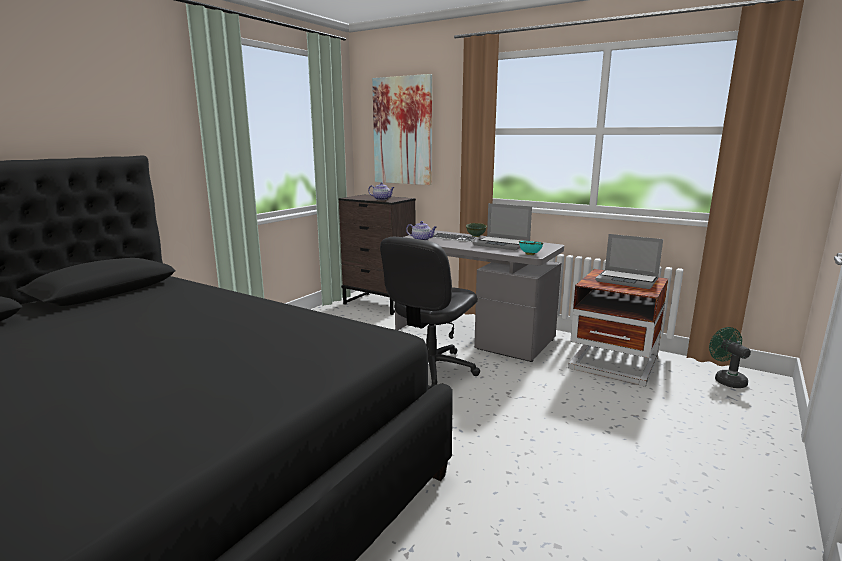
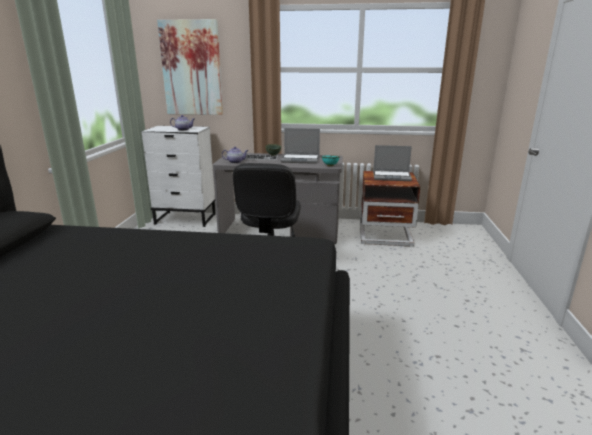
camera: 25 degrees left, 5 degrees up
(379, 304) = (186, 219): brown dresser -> white dresser
(726, 380) = (451, 233): green fan -> none

